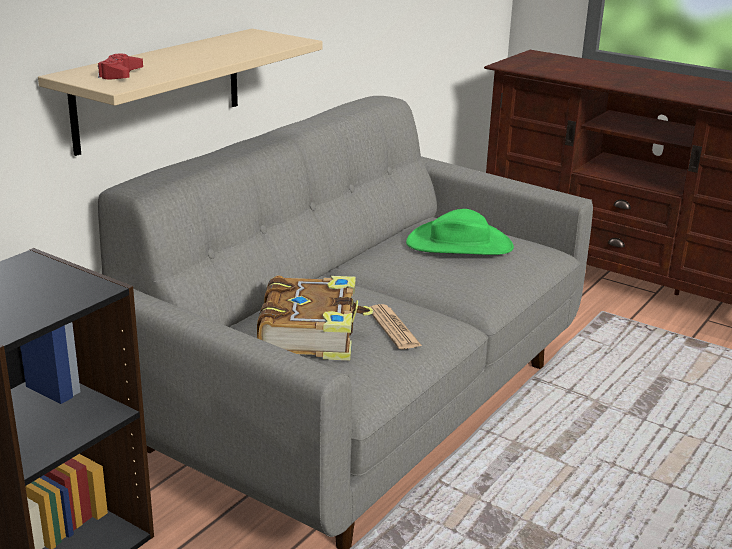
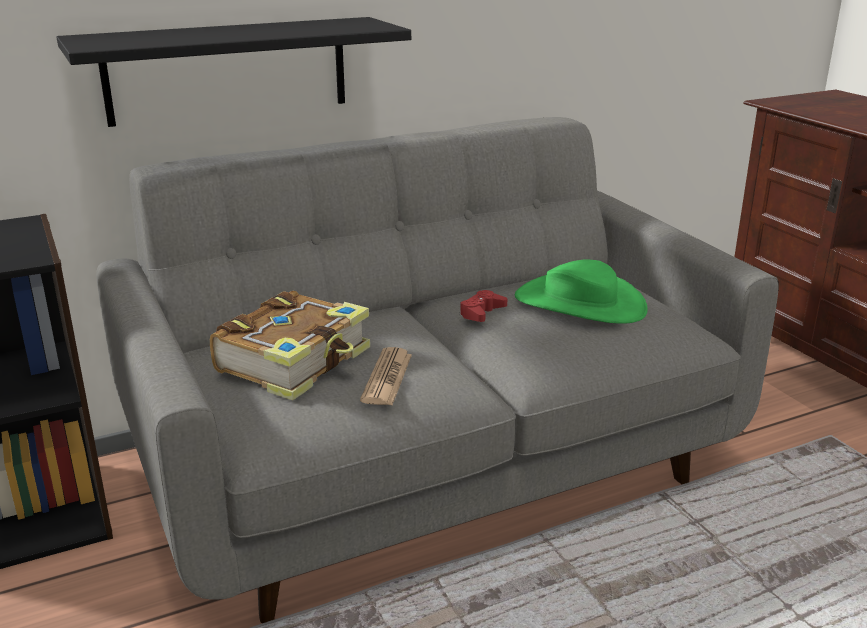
camera: 30 degrees right, 0 degrees up
(120, 74) = (125, 39): red game controller -> red game controller (482, 312)
(159, 89) = (228, 70): beige shelf -> black shelf

